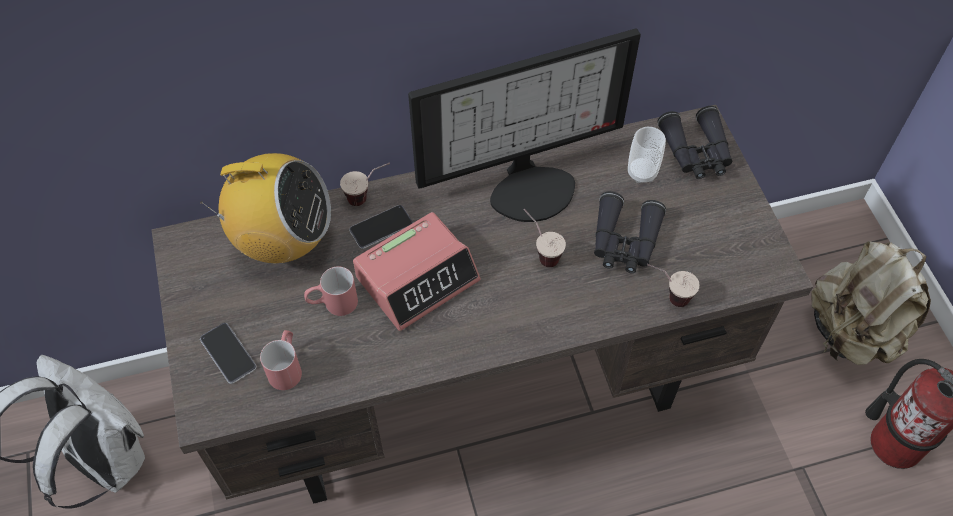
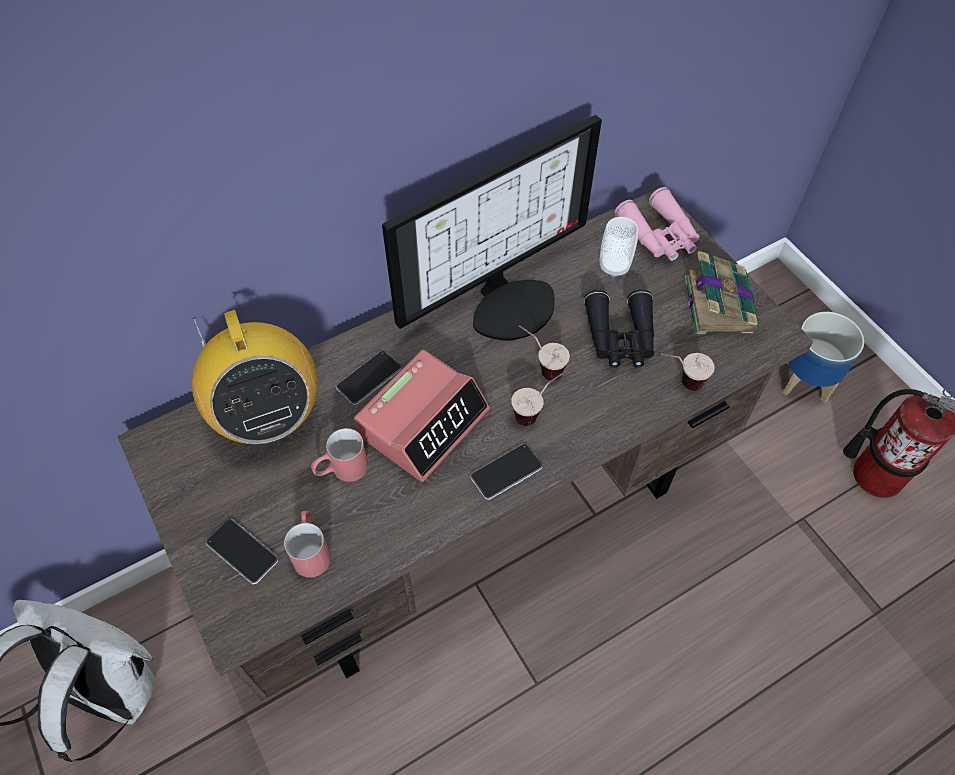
camera: 15 degrees left, 0 degrees up
(283, 241) = (268, 416): radio -> radio turned 75 degrees clockwise
(368, 196) = (345, 349): cup -> cup (537, 411)
(478, 340) = (506, 472): none -> phone
(696, 152) = (659, 236): black binoculars -> pink binoculars
(732, 229) = (718, 302): none -> book
(852, 332) = (806, 381): beige backpack -> planter

